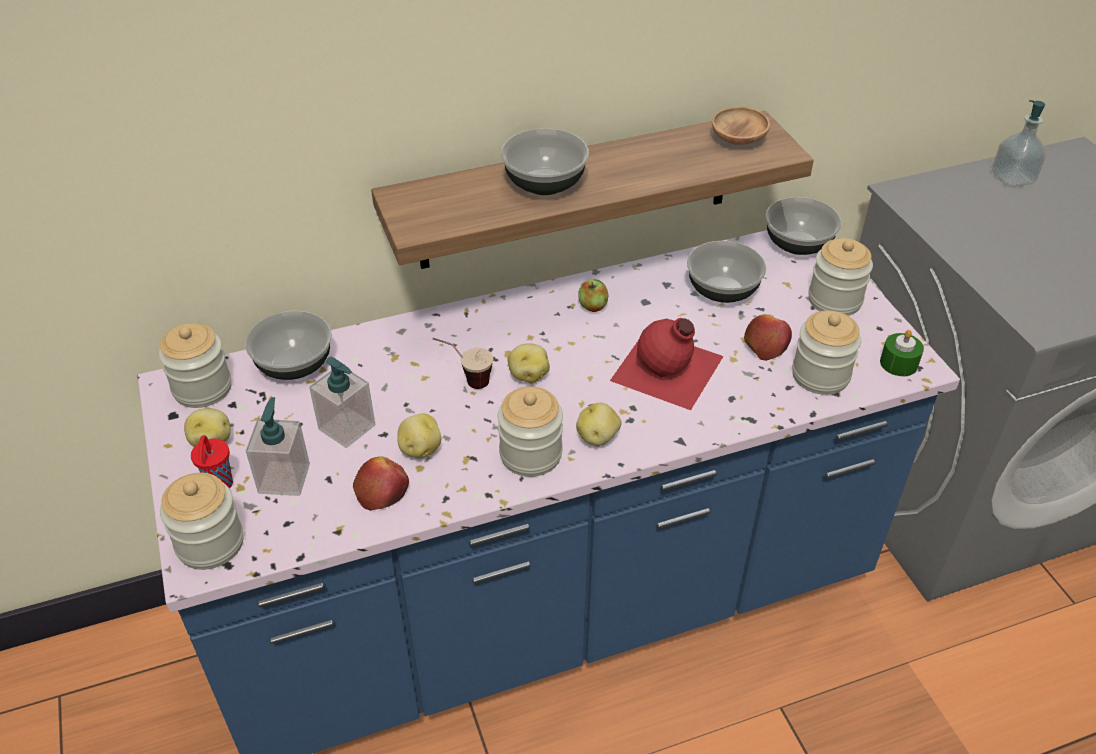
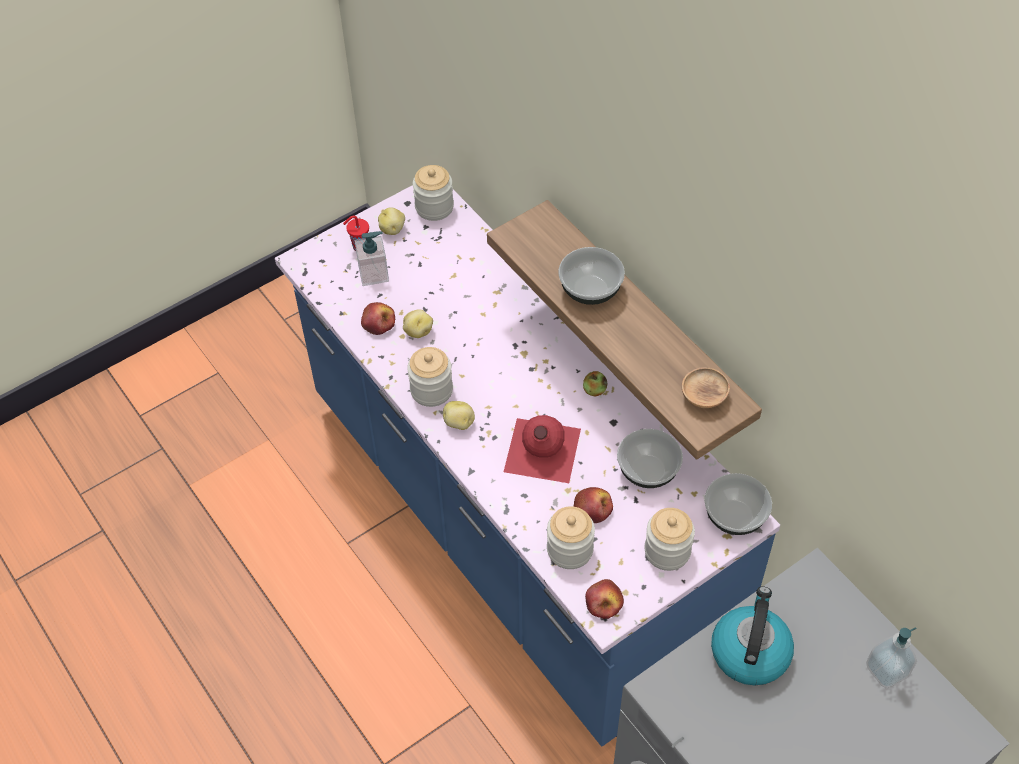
camera: 75 degrees right, 10 degrees up
(210, 543) = (317, 259): jar -> none
(295, 365) = (470, 244): bowl -> none
(347, 427) = (424, 289): soap dispenser -> none
(465, 380) = (488, 336): cup -> none
(528, 375) = (506, 370): potato -> none
(898, 363) = (604, 603): green candle -> apple
(991, 253) = (749, 651): none -> kettle

